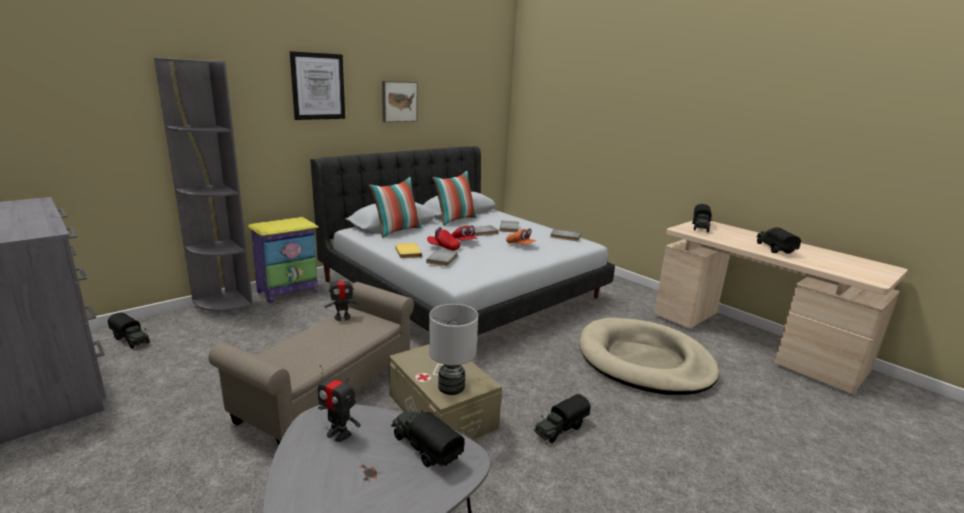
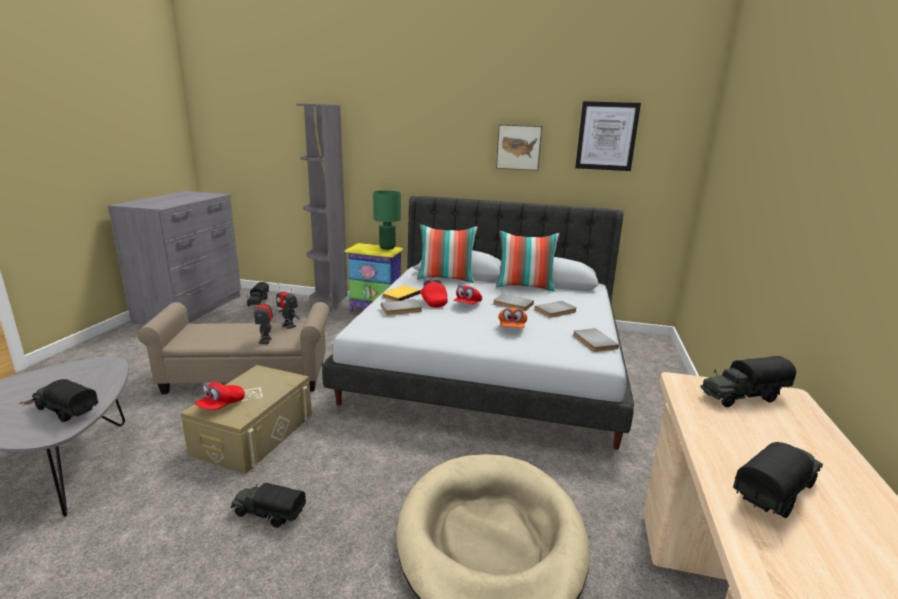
camera: 55 degrees right, 0 degrees up
(296, 221) = (387, 248): none -> green table lamp
(318, 86) = (429, 128): picture -> picture (606, 136)
(339, 433) = (81, 375): toy robot -> toy robot (266, 341)
(424, 448) = (66, 411): toy truck -> toy truck turned 75 degrees counterclockwise
(451, 387) = (221, 406): grey table lamp -> red cap

